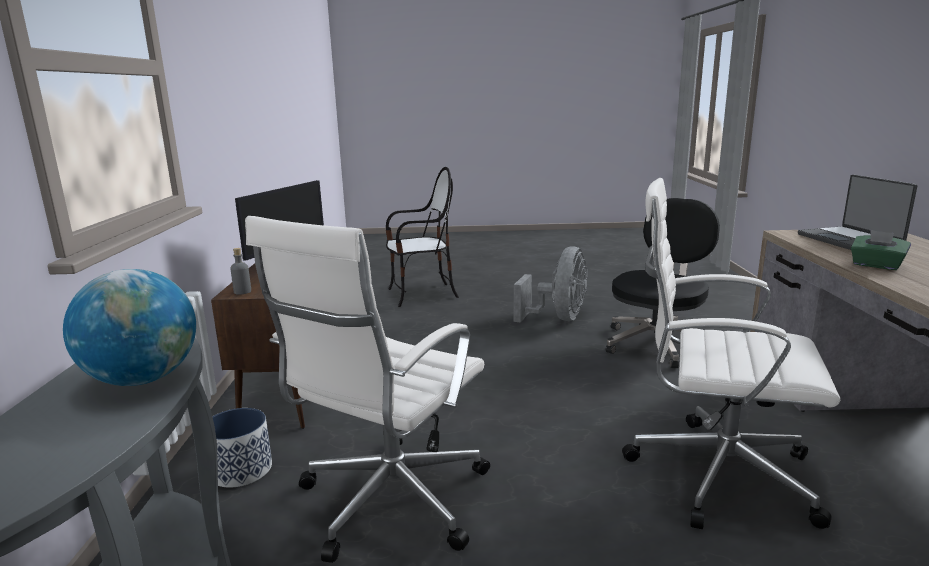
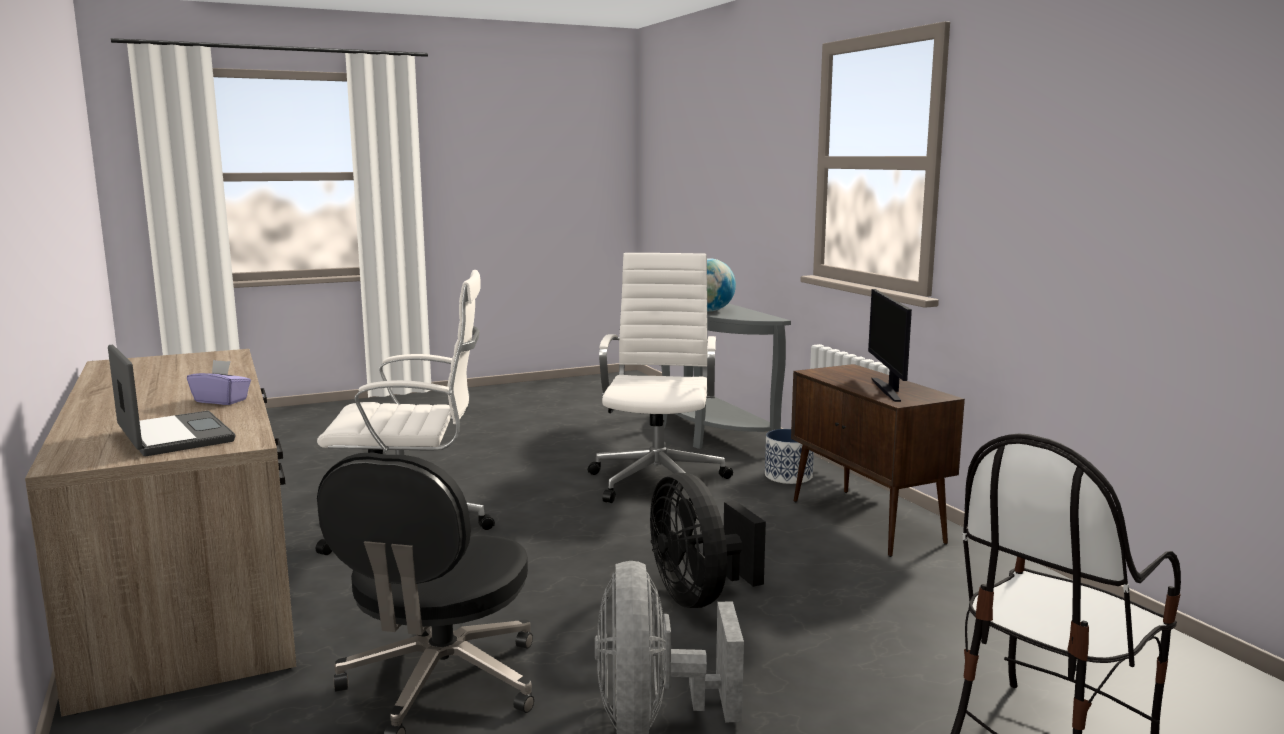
camera: 155 degrees right, 5 degrees down
(242, 292) = (848, 369): grey bottle -> none
(488, 361) = (699, 596): none -> black fan
(876, 265) = (221, 401): green tissue box -> purple tissue box

